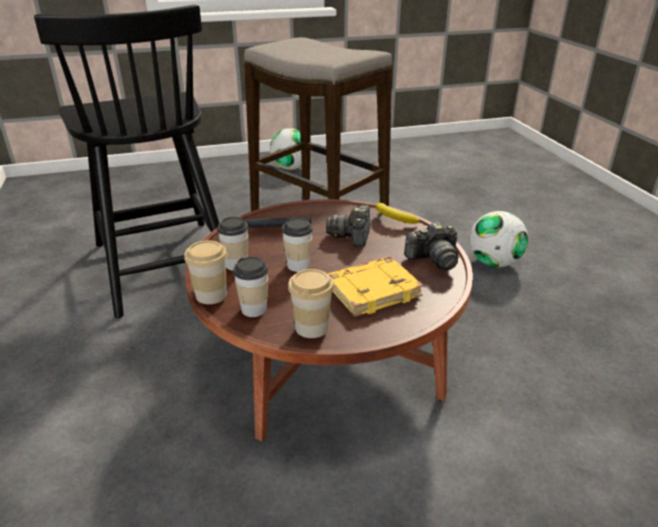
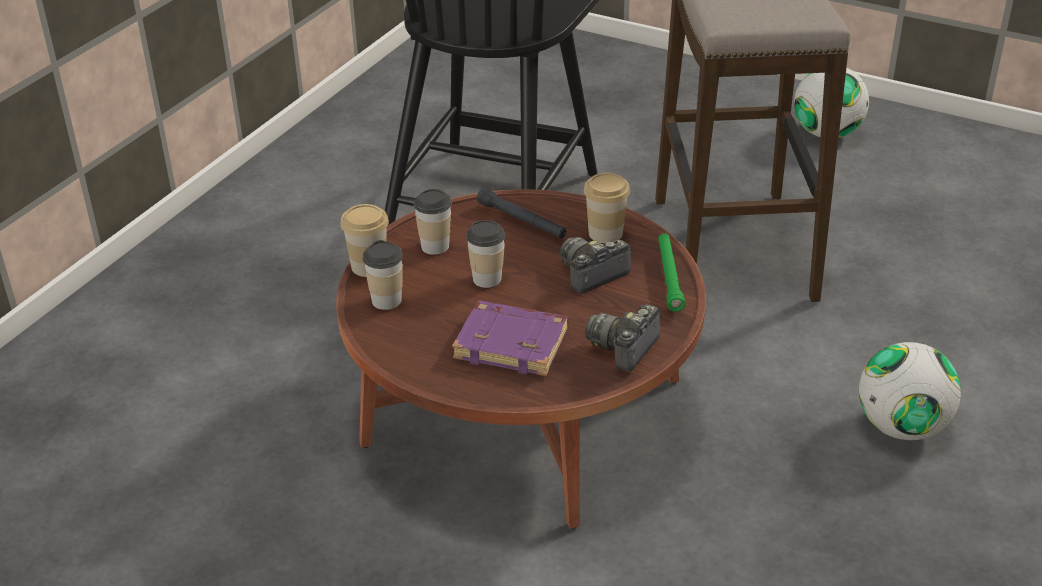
camera: 45 degrees right, 5 degrees up
(311, 327) = (402, 345): cup -> cup (605, 233)
(372, 290) = (513, 344): yellow book -> purple book
(393, 218) = (669, 277): banana -> green flashlight
(434, 259) = (624, 348): camera -> camera turned 90 degrees clockwise

